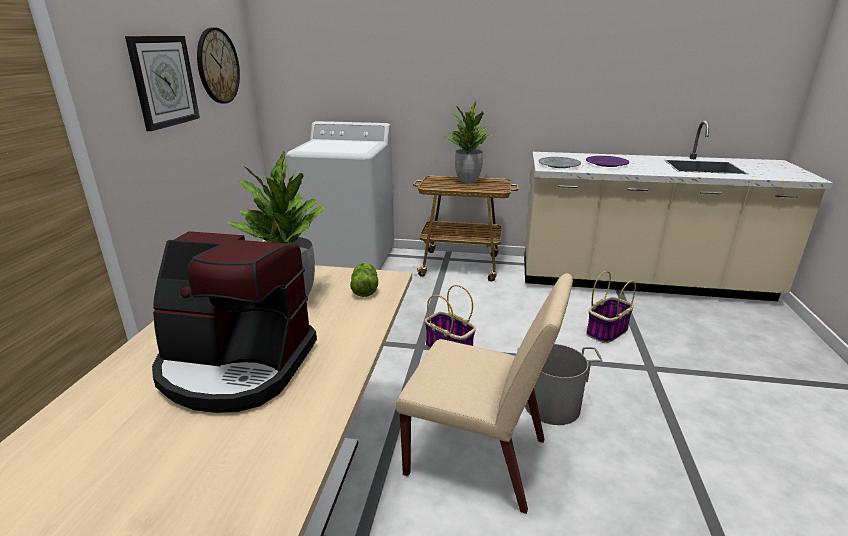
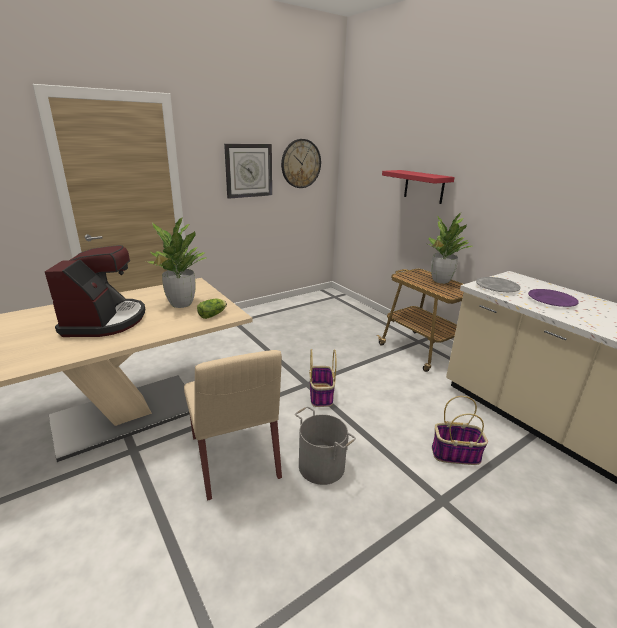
camera: 45 degrees right, 0 degrees up
(236, 367) = (105, 321): coffee machine -> coffee machine turned 150 degrees counterclockwise
(349, 260) = (352, 315): white washing machine -> none
(408, 79) = (424, 186): none -> red shelf

